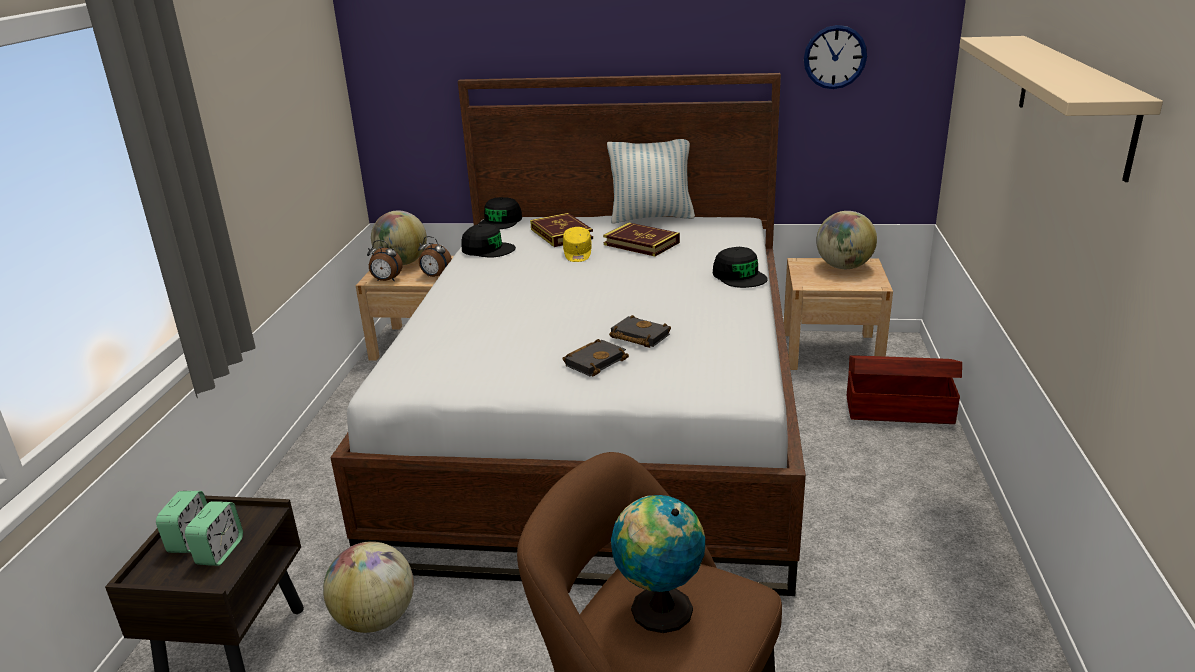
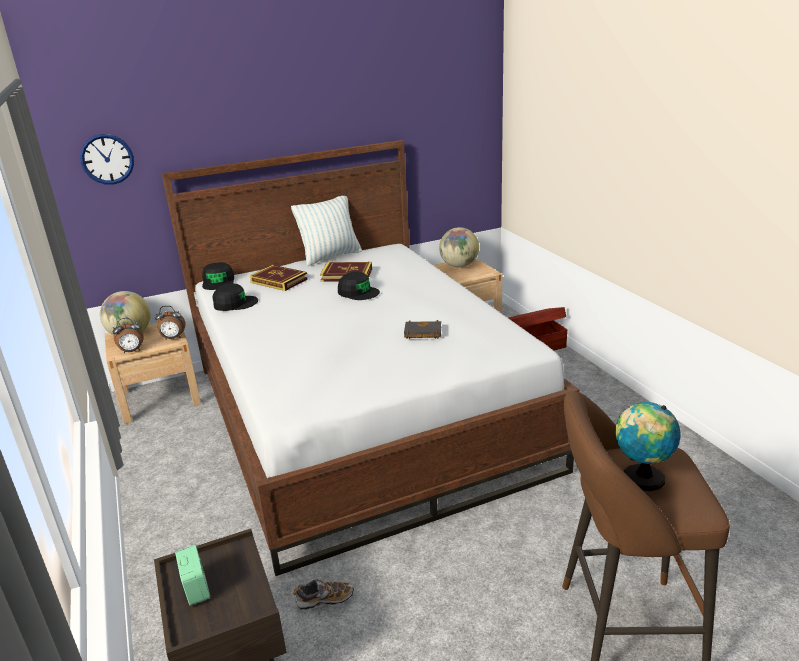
camera: 30 degrees left, 0 degrees up
(220, 552) = (234, 587): alarm clock -> none
(375, 619) = (325, 600): globe -> shoe
(577, 254) = (309, 291): yellow cap -> none
(595, 361) = (414, 356): black book -> none
(739, 276) = (437, 281): black cap -> black cap (358, 292)
(835, 57) = (433, 125): wall clock -> wall clock (107, 159)
(1073, 100) = (651, 132): beige shelf -> none

